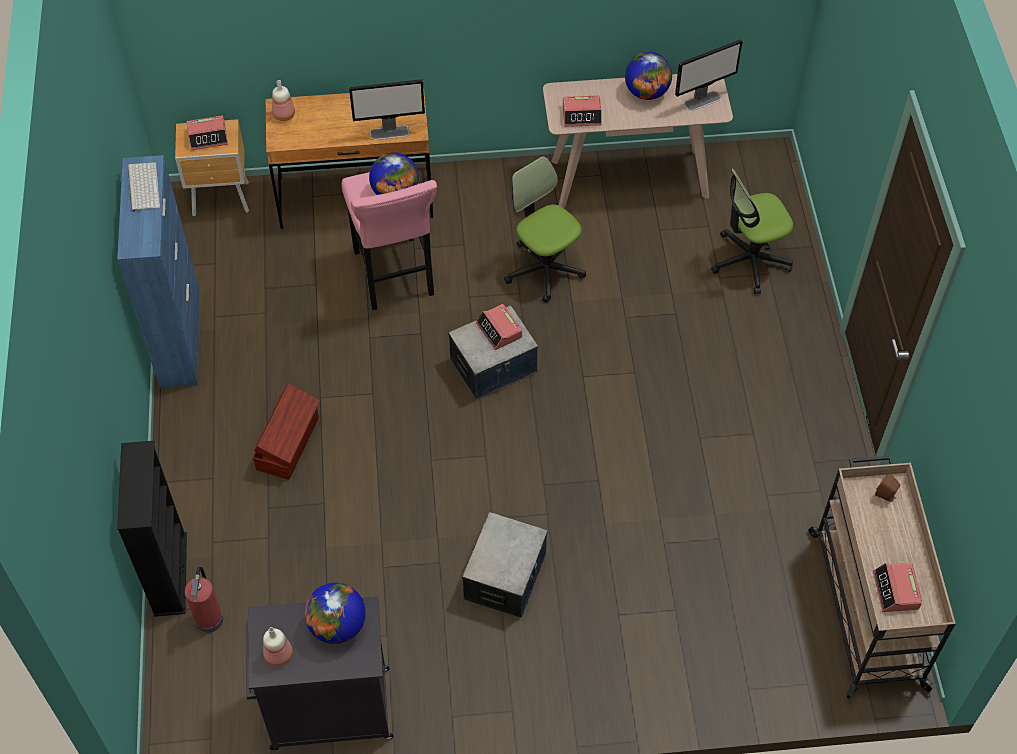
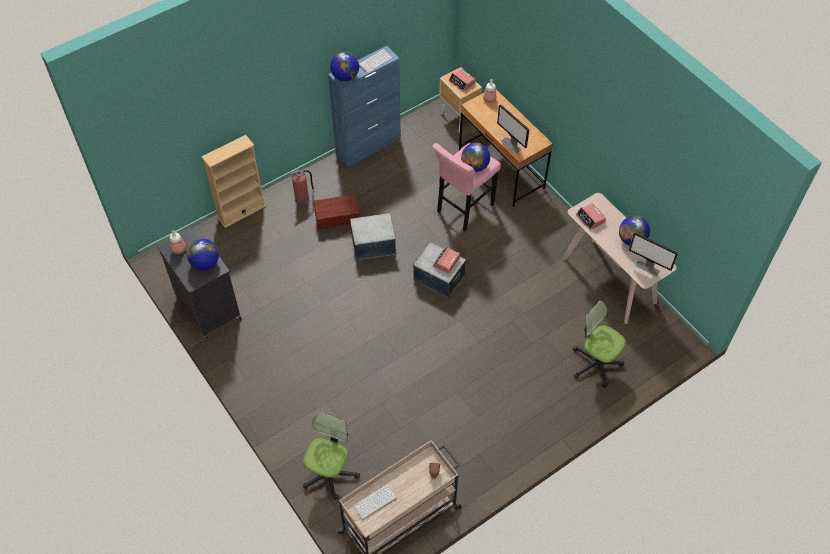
camera: 60 degrees right, 0 degrees up
(143, 239) = (345, 77): none -> globe
(170, 574) = (241, 212): black bookcase -> beige bookcase
(209, 618) = (228, 238): fire extinguisher -> fire extinguisher (302, 198)
(506, 577) = (318, 343): storage box -> storage box (373, 245)
(544, 269) = (517, 270): office chair -> office chair (329, 473)
(896, 591) = (374, 503): alarm clock -> keyboard

